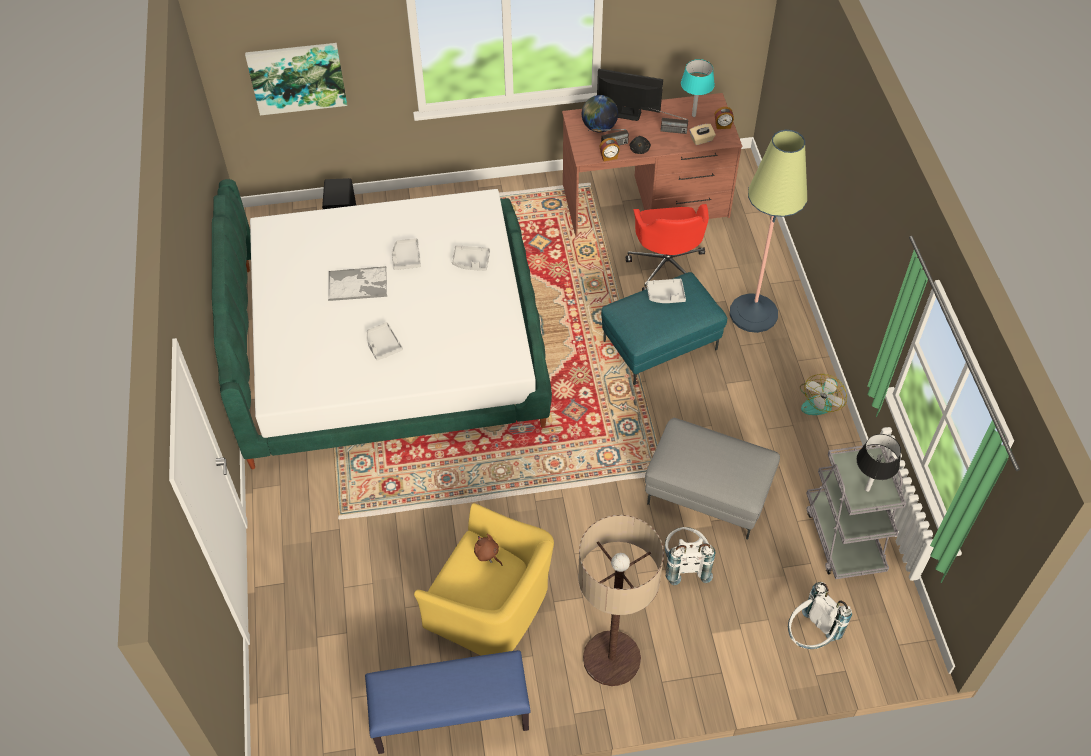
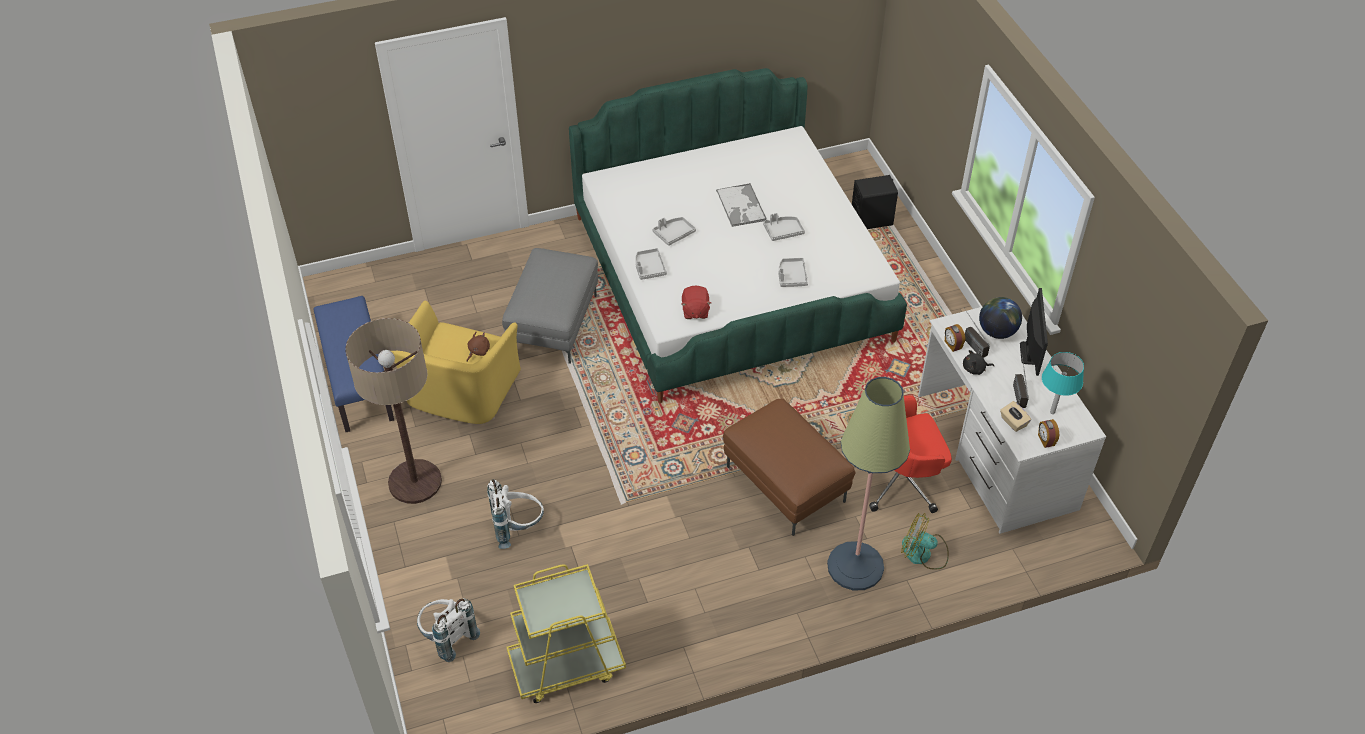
camera: 80 degrees right, 5 degrees down
(297, 77) = (919, 74): picture -> none
(499, 342) = (695, 311): none -> red plush toy
(645, 201) = (995, 451): brown desk -> white desk
(660, 346) = (784, 484): turquoise ottoman -> brown ottoman
(665, 295) = (804, 442): grey tray -> grey tray (649, 268)
(706, 495) = (601, 540): grey ottoman -> grey ottoman (553, 324)
(820, 401) = (743, 637): fan -> fan (923, 553)
(844, 537) = (566, 665): grey cart -> yellow cart
(867, 489) = (547, 604): black table lamp -> none

